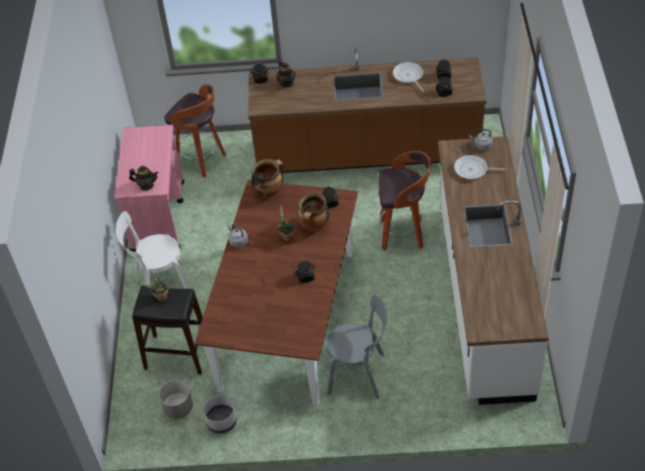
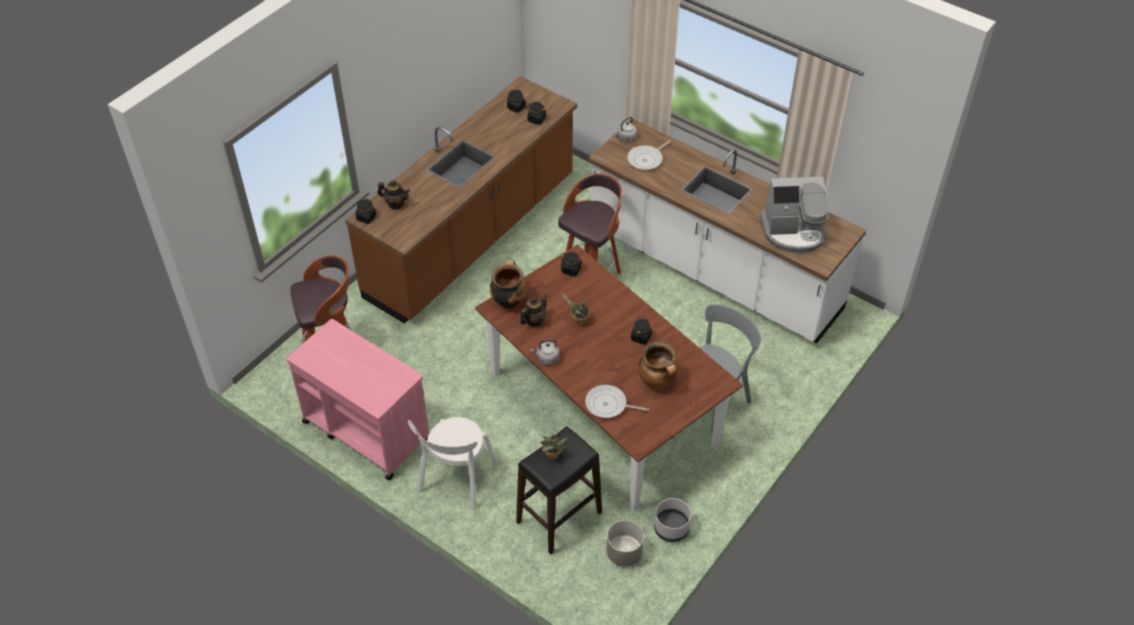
camera: 55 degrees left, 0 degrees up
(146, 185) = (392, 384): teapot -> teapot (534, 320)
(314, 226) = (587, 296): cooking pot -> cooking pot (657, 381)
(408, 76) = (490, 127): frying pan -> frying pan (608, 405)
(493, 295) = (793, 232): none -> coffee machine

